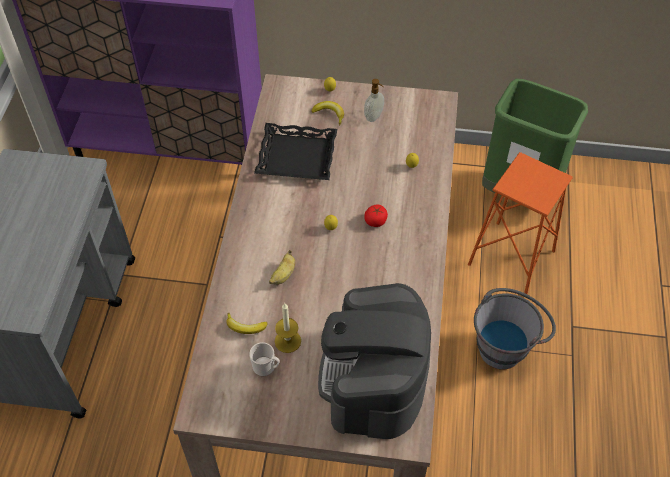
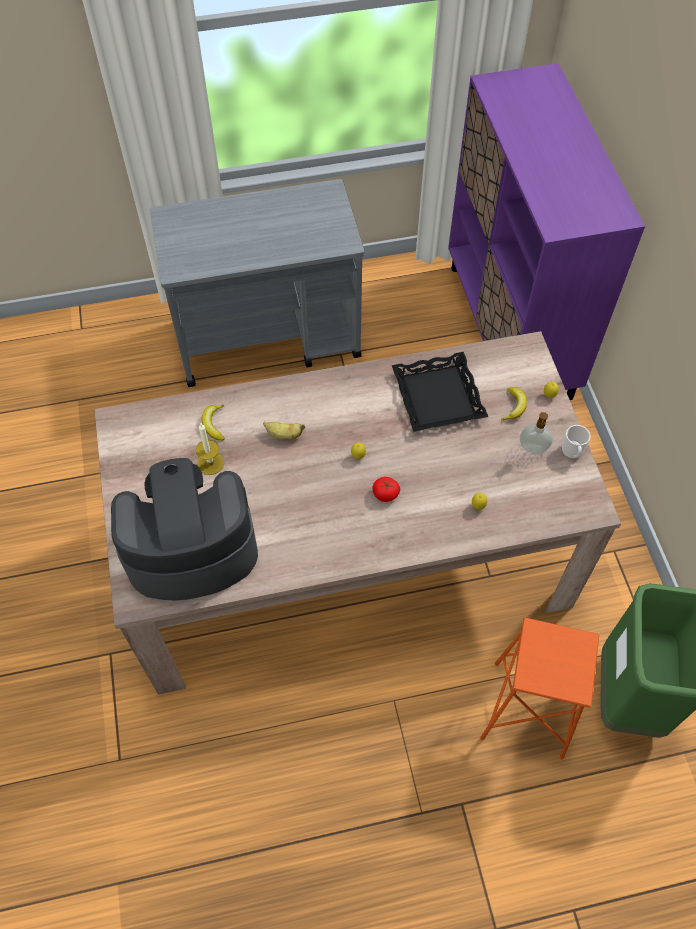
camera: 70 degrees right, 5 degrees up
(266, 367) = (176, 455): mug -> mug (572, 452)
(506, 344) = (406, 732): grey bucket -> none

